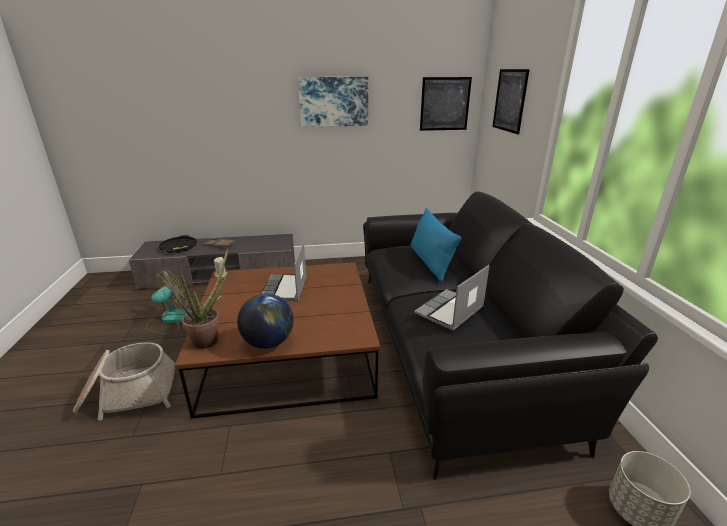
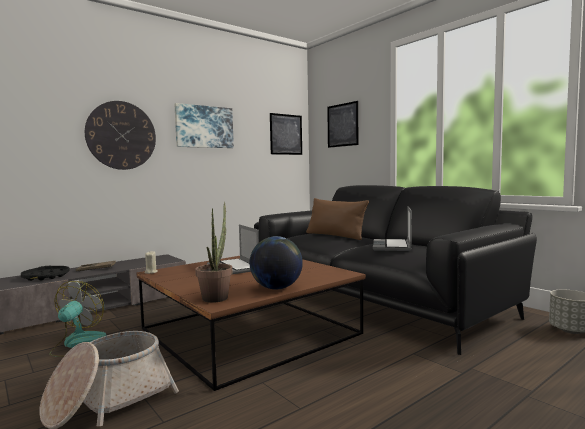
camera: 30 degrees left, 20 degrees down
(242, 117) = (121, 135): none -> wall clock
(430, 262) = (335, 236): blue pillow -> brown pillow

